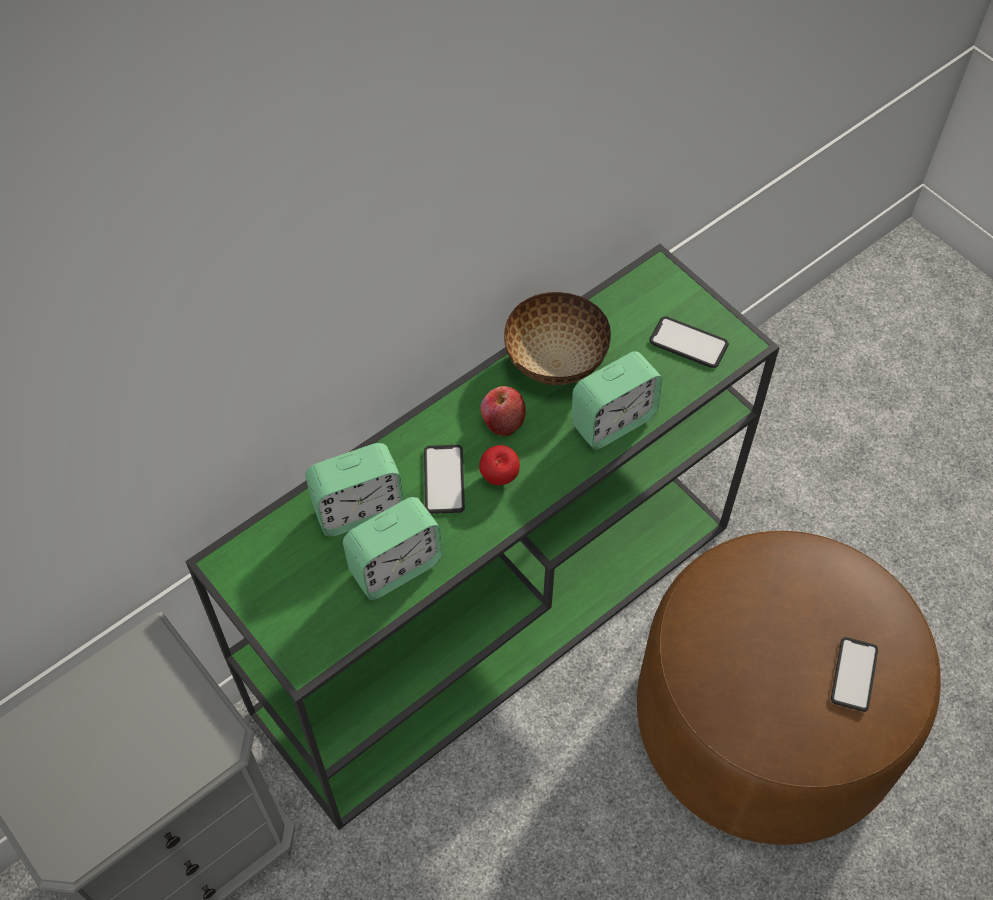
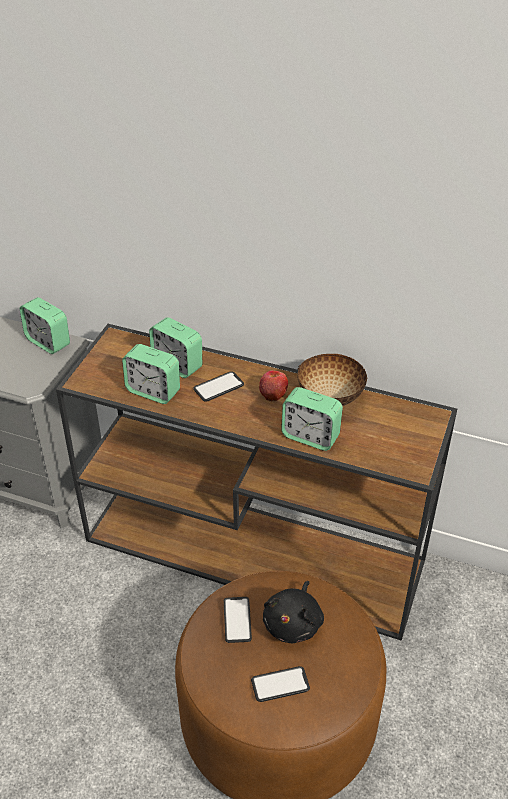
camera: 60 degrees right, 15 degrees down
(123, 673) = (48, 342): none -> alarm clock
(499, 478) = (236, 406): apple -> none
(499, 612) = (257, 551): green console table -> brown console table
(688, 343) = (395, 448): phone -> phone (237, 620)
(774, 614) = (293, 623): none -> black plush toy

